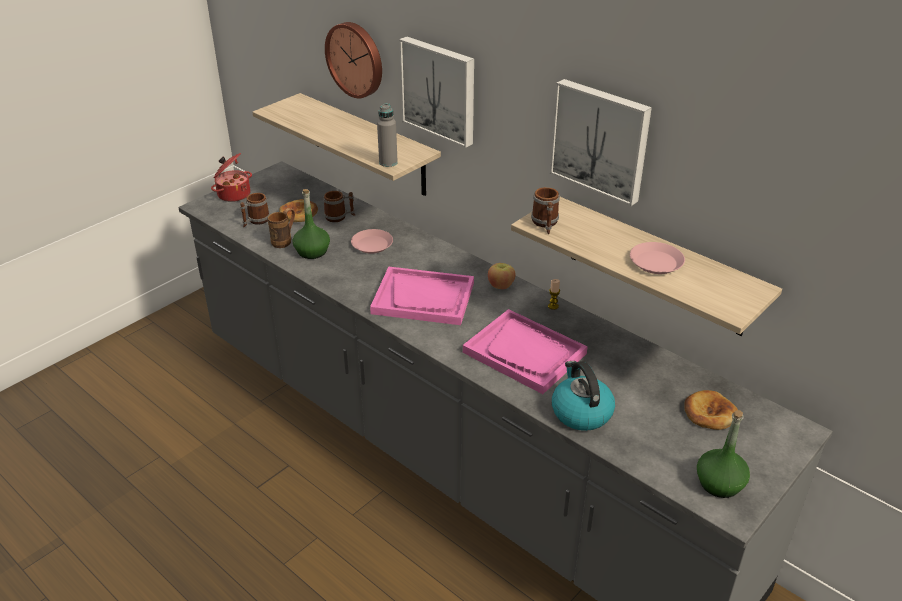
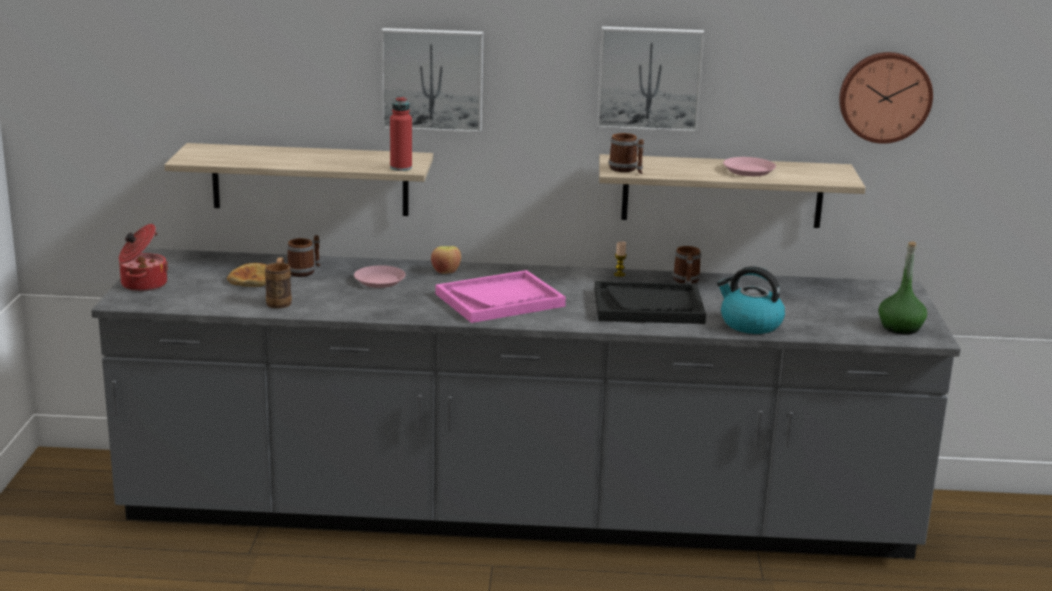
camera: 40 degrees left, 15 degrees down
(255, 221) = (215, 296): mug -> mug (686, 282)
(312, 251) = (326, 300): green bottle -> none
(356, 59) = (296, 73): wall clock -> wall clock (884, 96)
(388, 162) = (401, 168): grey bottle -> red bottle
(501, 285) = (552, 274): apple -> apple (446, 272)
(525, 353) = (648, 306): pink tray -> black tray
(709, 413) = (835, 297): bread -> none

